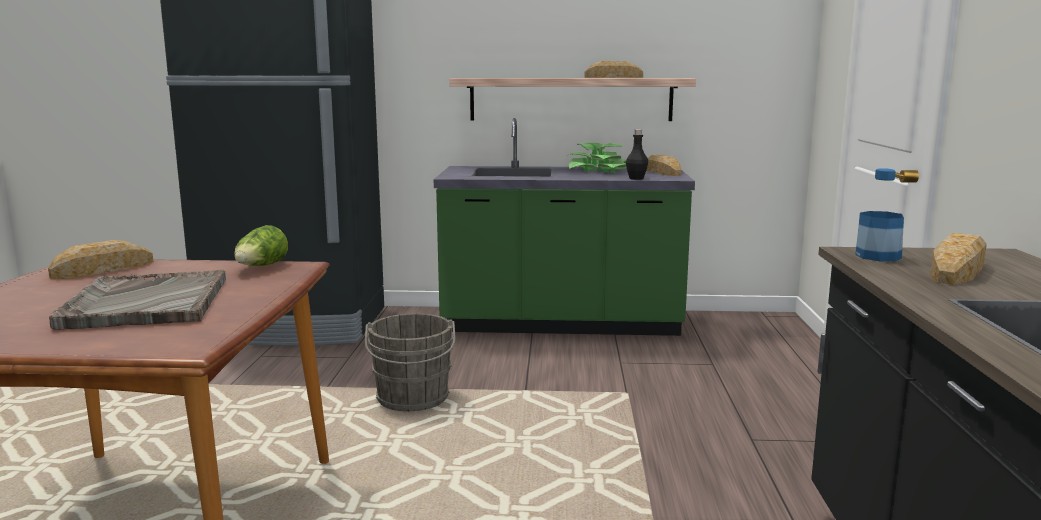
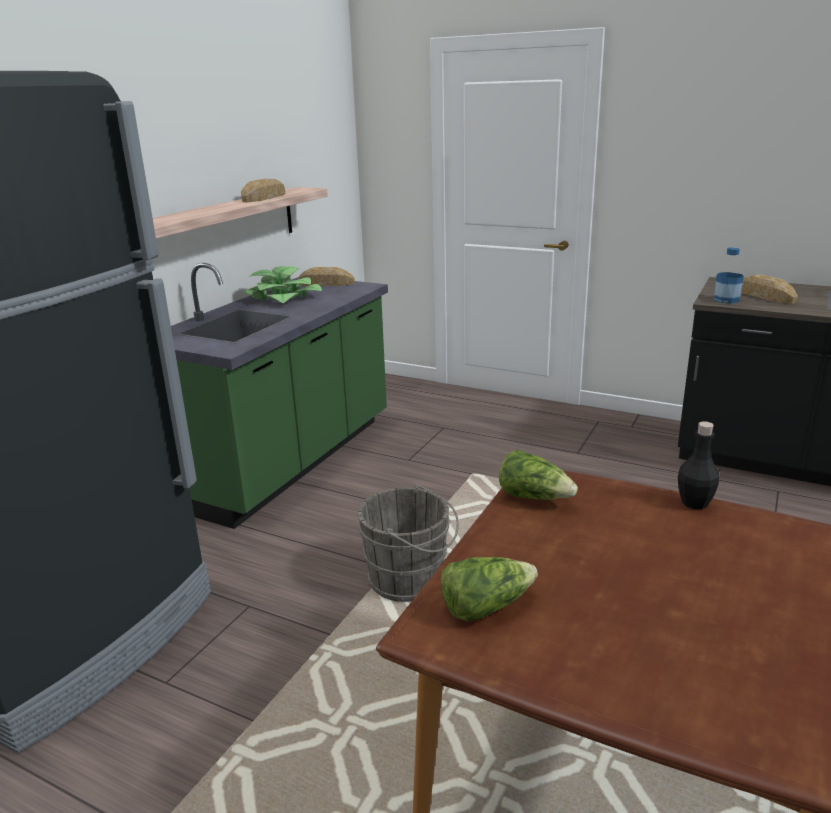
camera: 65 degrees left, 10 degrees up
(103, 269) = (485, 606): bread -> lettuce
(146, 303) = (677, 566): grey tray -> none
(636, 178) = (351, 295): black bottle -> black bottle (694, 503)

